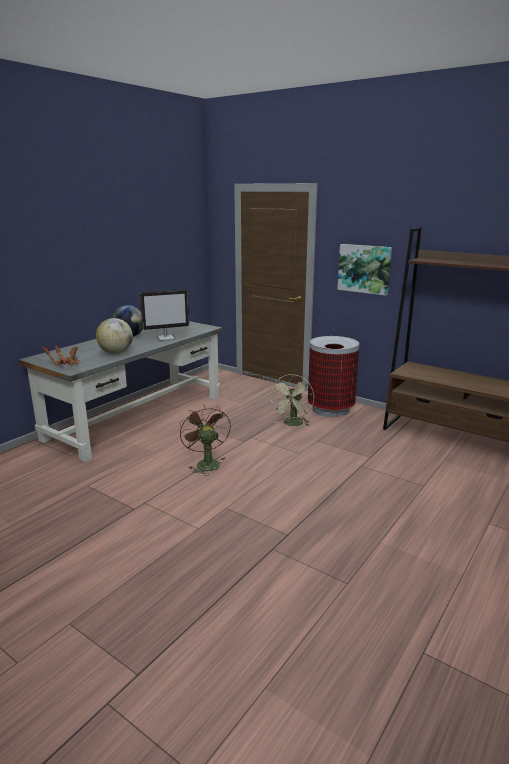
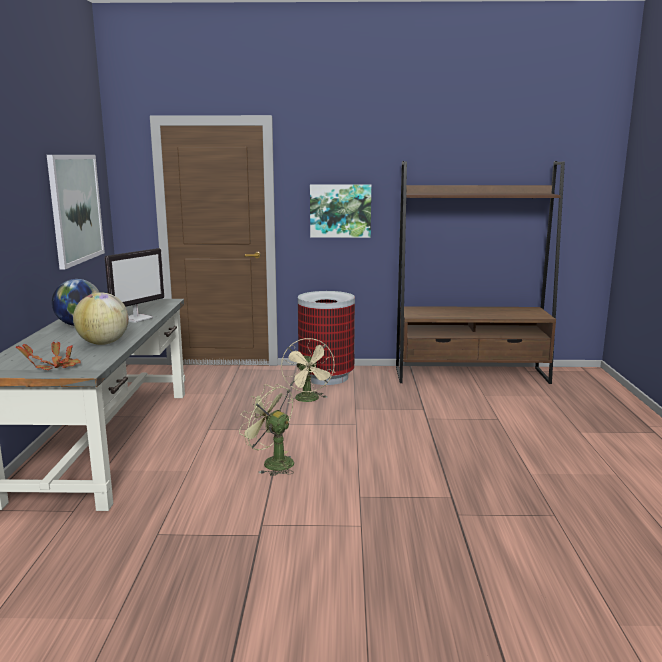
camera: 35 degrees left, 5 degrees down
(163, 254) = (75, 208): none -> picture
(205, 463) = (272, 462): brown fan -> green fan

